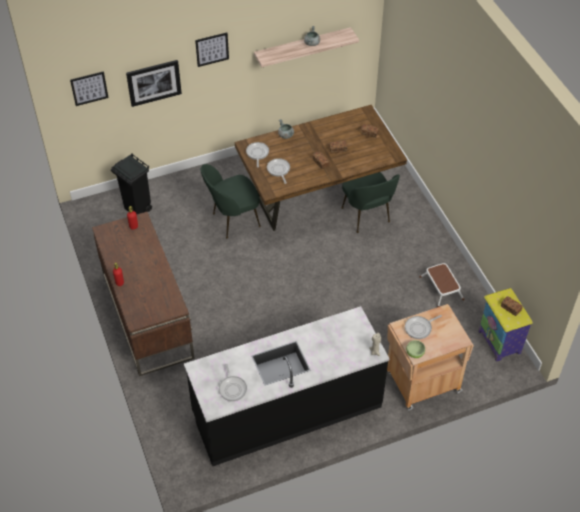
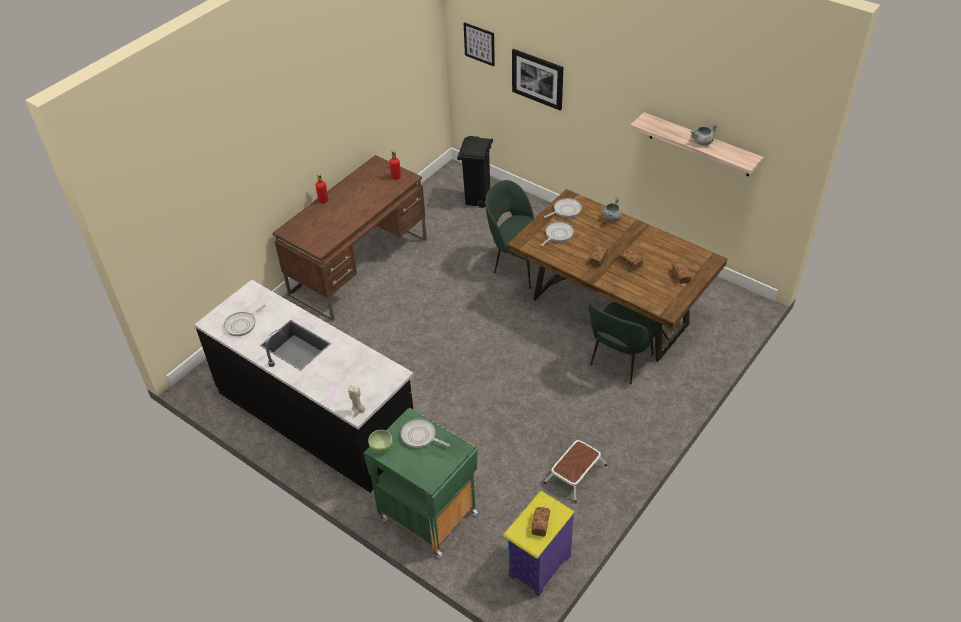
camera: 60 degrees right, 5 degrees down
(212, 49) = (600, 78): picture -> none
(421, 382) = (427, 515): brown cart -> green cart

